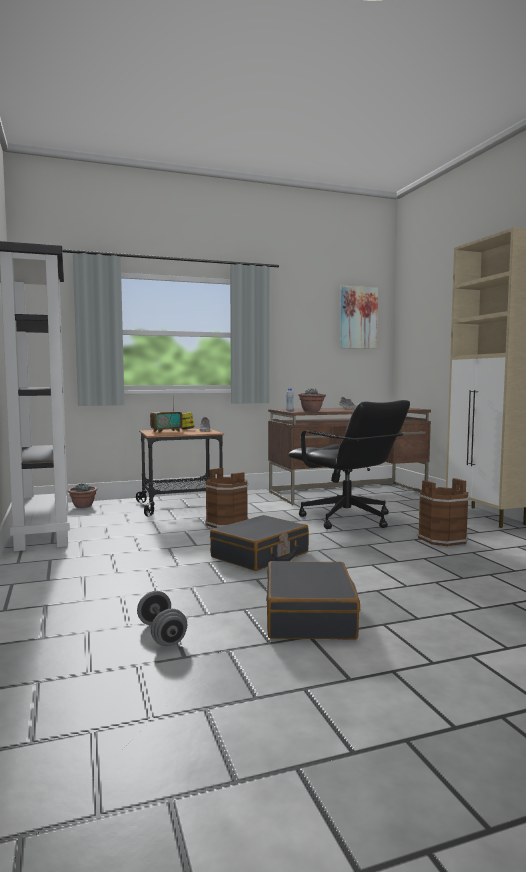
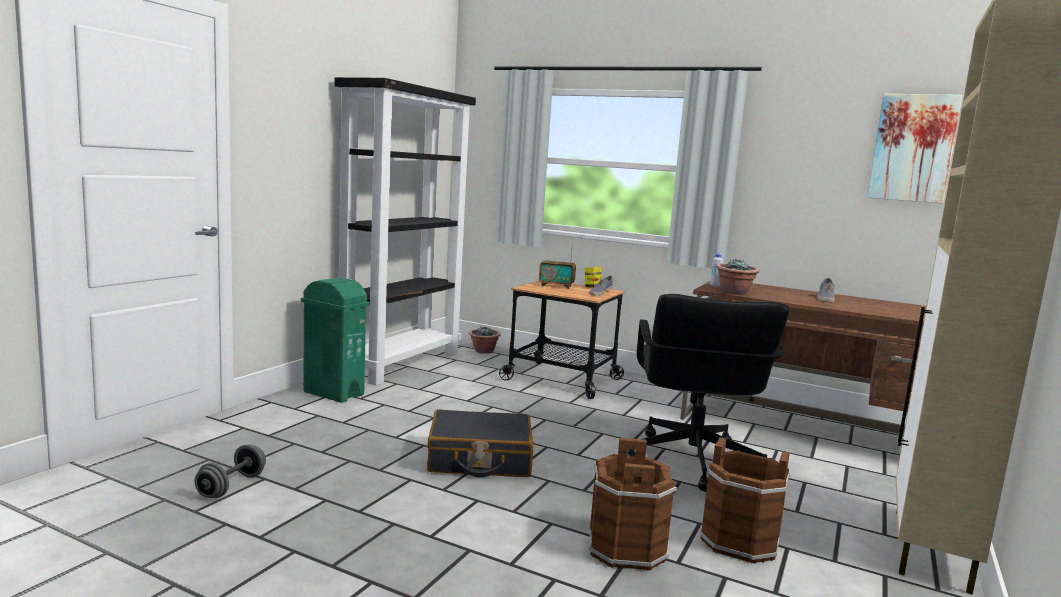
camera: 45 degrees right, 5 degrees up
(49, 561) = (333, 393): none -> green trash can
(227, 523) = (548, 414): brown bucket -> brown bucket (627, 548)
(310, 616) = (345, 535): black suitcase -> none

